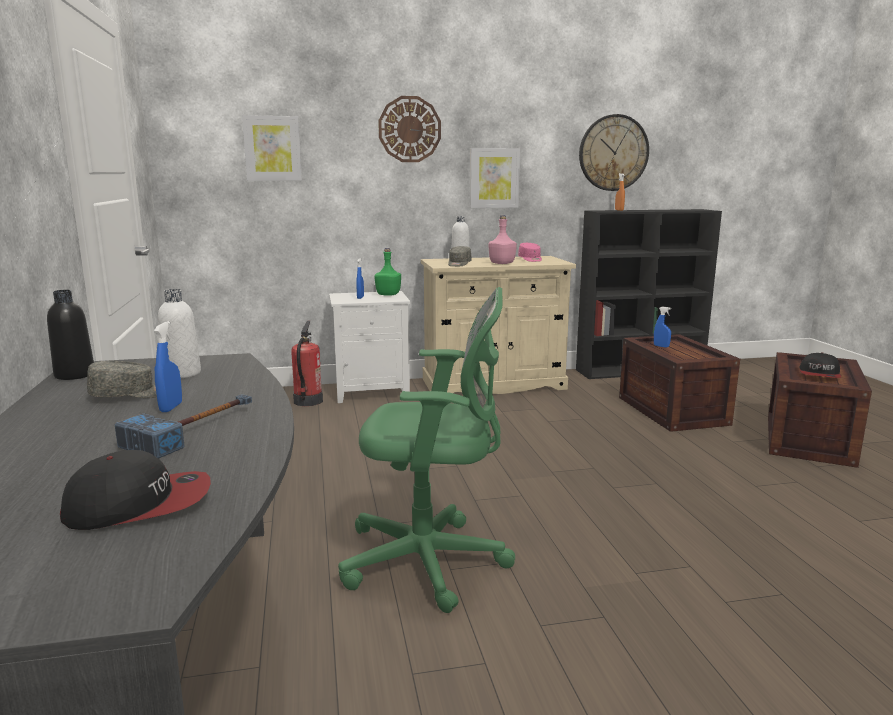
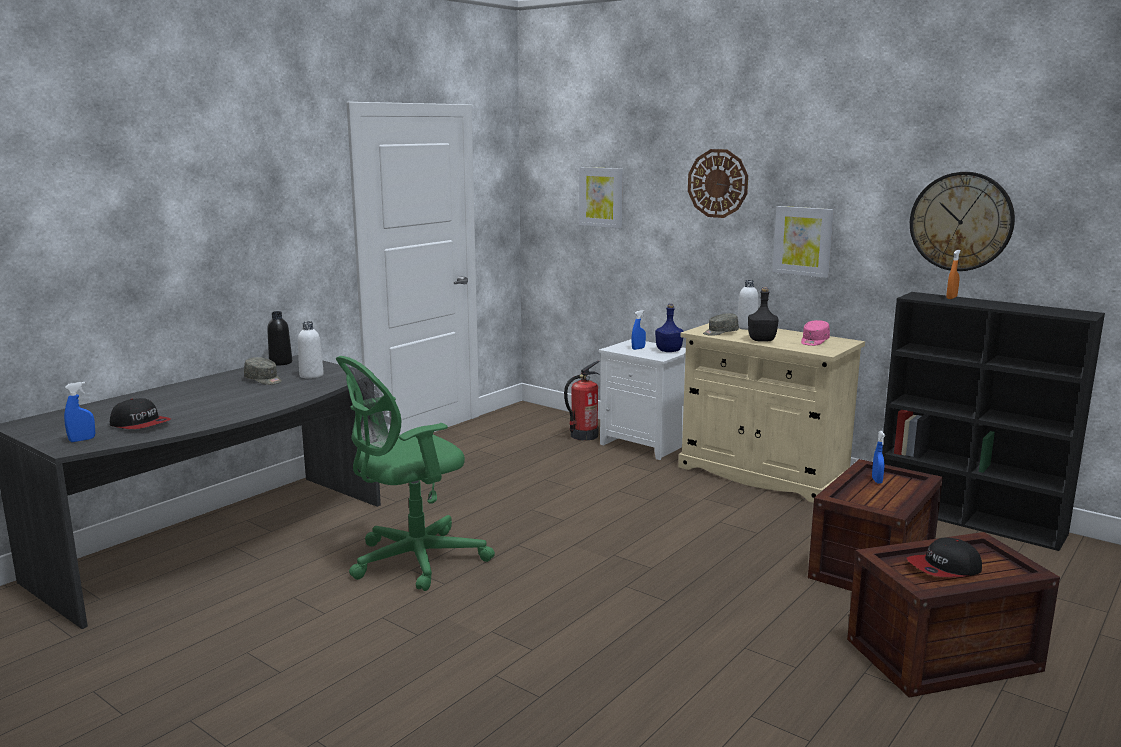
camera: 50 degrees right, 0 degrees up
(171, 407) = (256, 391): blue spray bottle -> blue spray bottle (82, 440)
(196, 429) = (231, 404): hammer -> none
(388, 294) = (669, 351): green bottle -> blue bottle
(431, 562) = (412, 561): green office chair -> green office chair turned 90 degrees clockwise
(502, 263) = (762, 340): pink bottle -> black bottle

